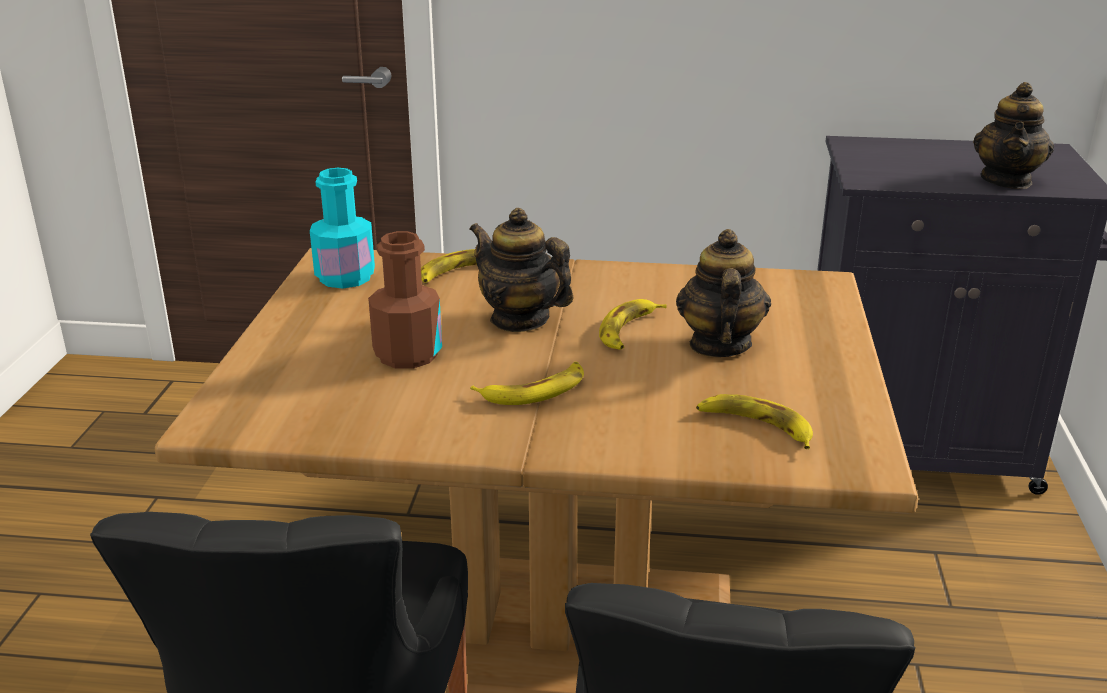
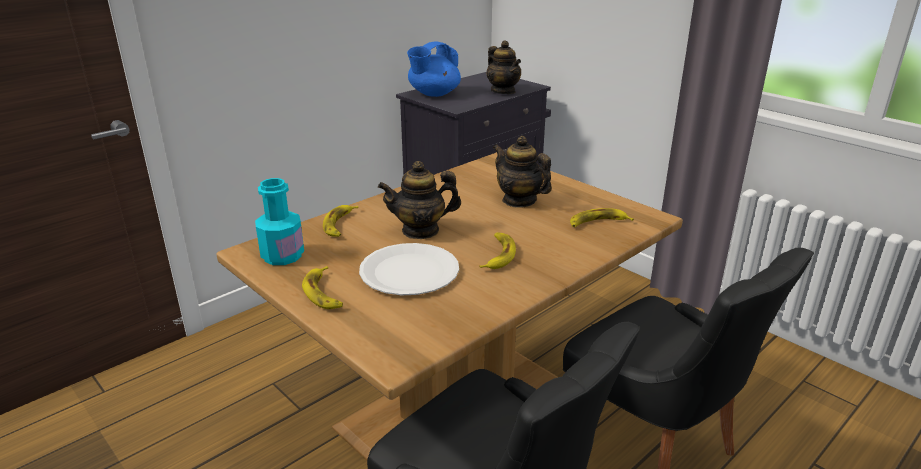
camera: 50 degrees left, 0 degrees up
(407, 354) = (409, 272): brown bottle -> white plate
(629, 331) = (475, 212): banana -> banana (324, 293)
(880, 151) = (433, 94): none -> blue teapot

